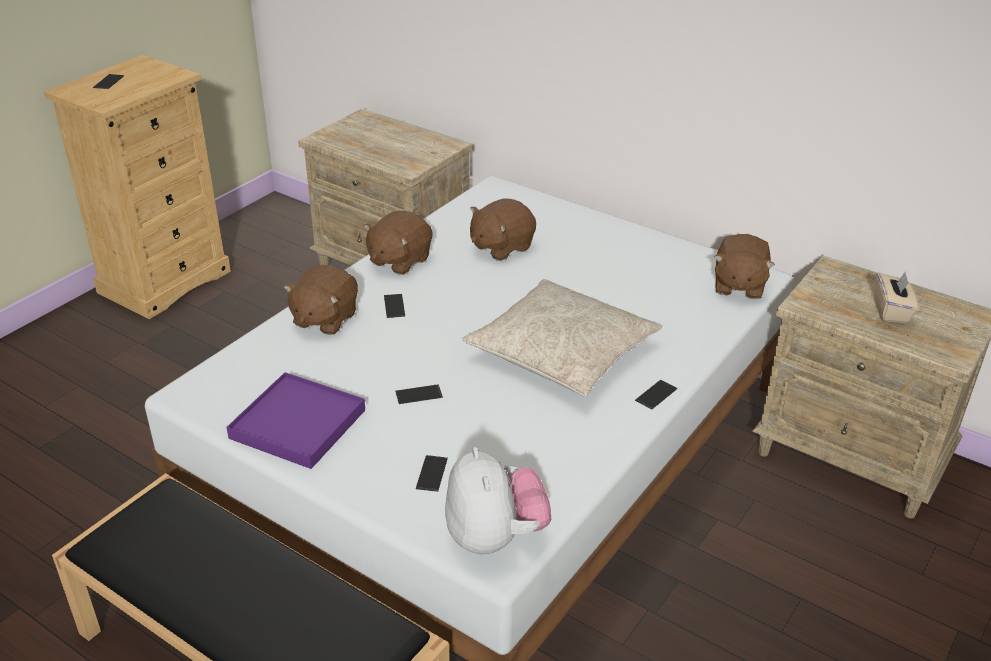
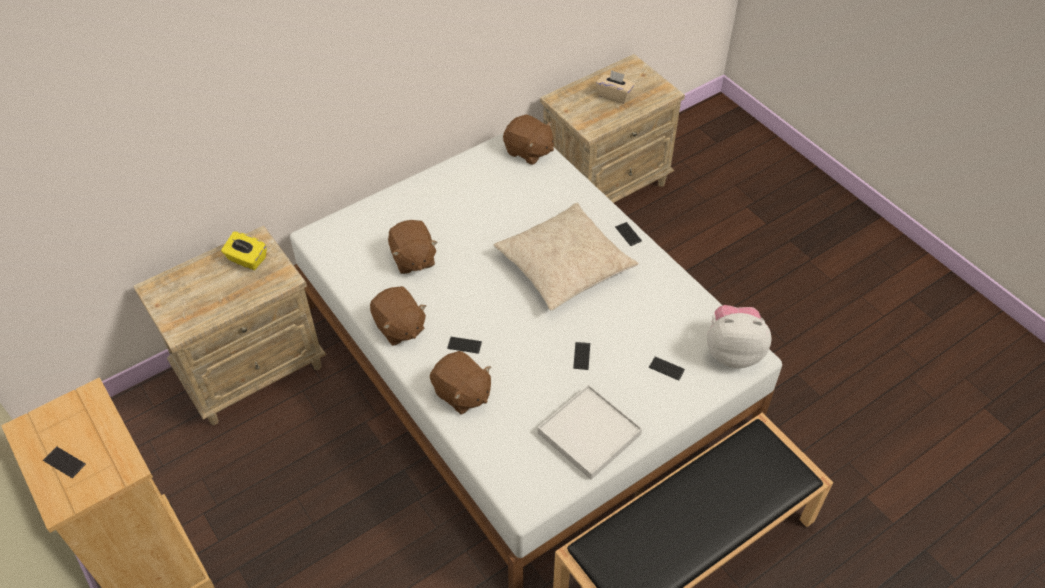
camera: 70 degrees left, 15 degrees up
(297, 424) = (589, 434): purple tray -> white tray
(421, 146) = (247, 259): none -> yellow tissue box

